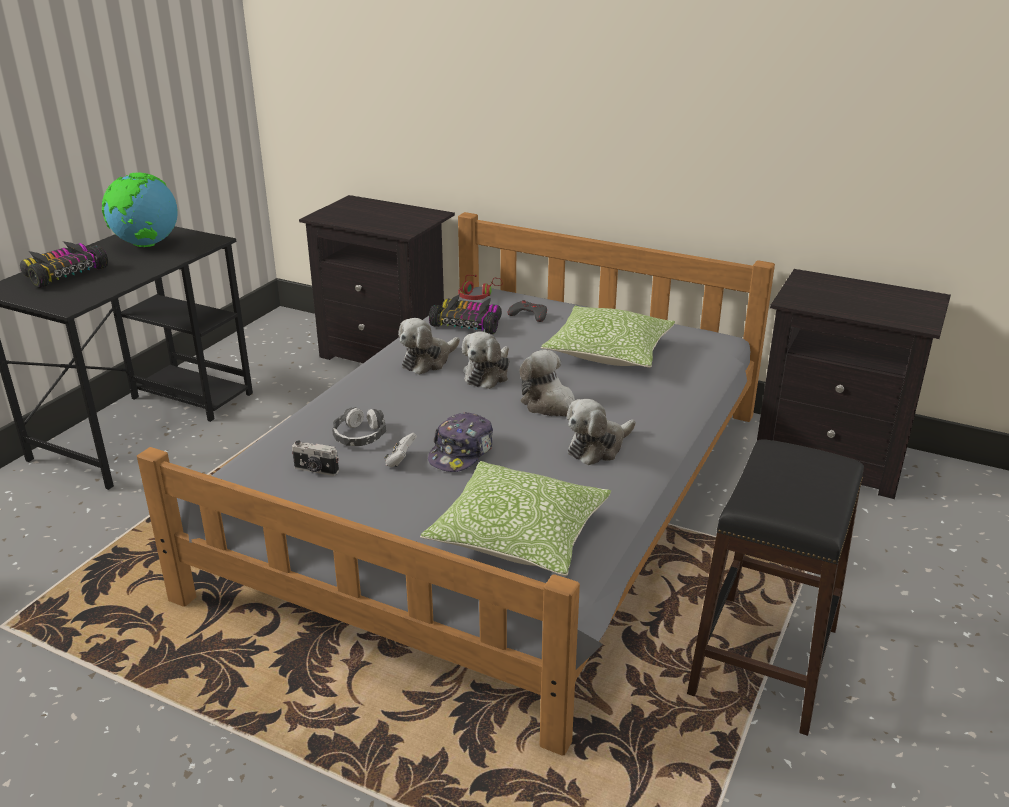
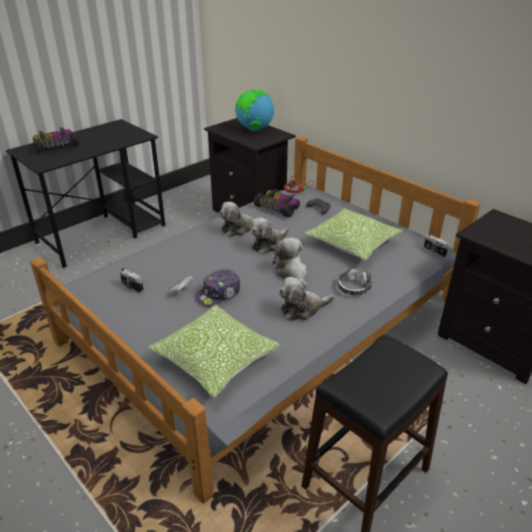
camera: 20 degrees right, 5 degrees up
(146, 245) = (109, 134): globe -> globe (254, 129)
(359, 436) = (169, 270): headphones -> headphones (354, 287)
(723, 345) = (434, 252): none -> camera

